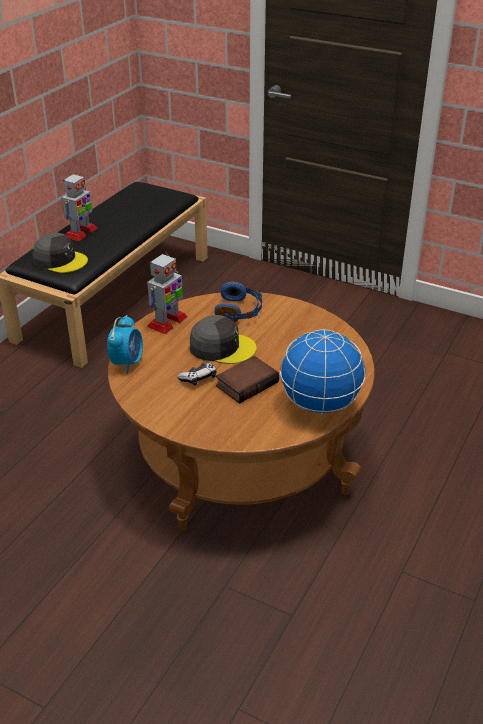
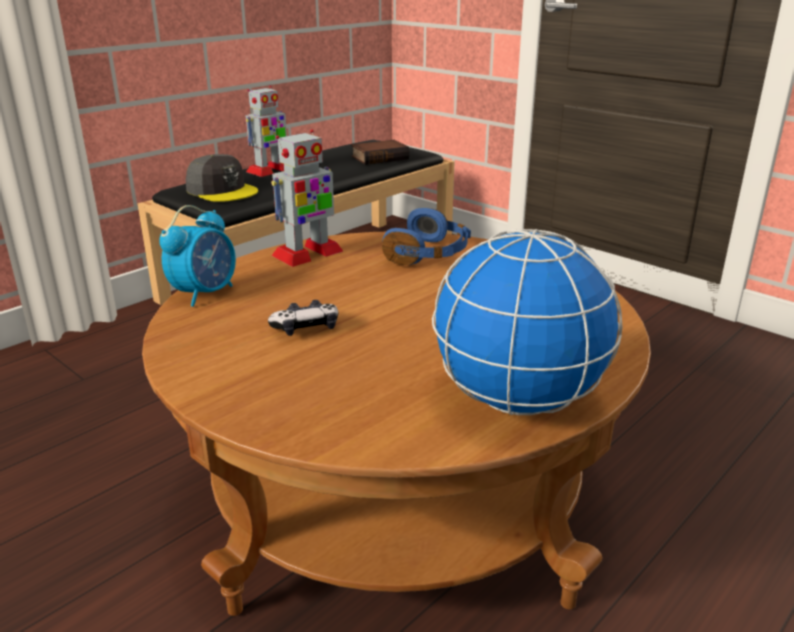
camera: 15 degrees right, 10 degrees down
(222, 347) = (374, 292): grey cap -> none
(246, 383) = (388, 346): book -> book (380, 157)

